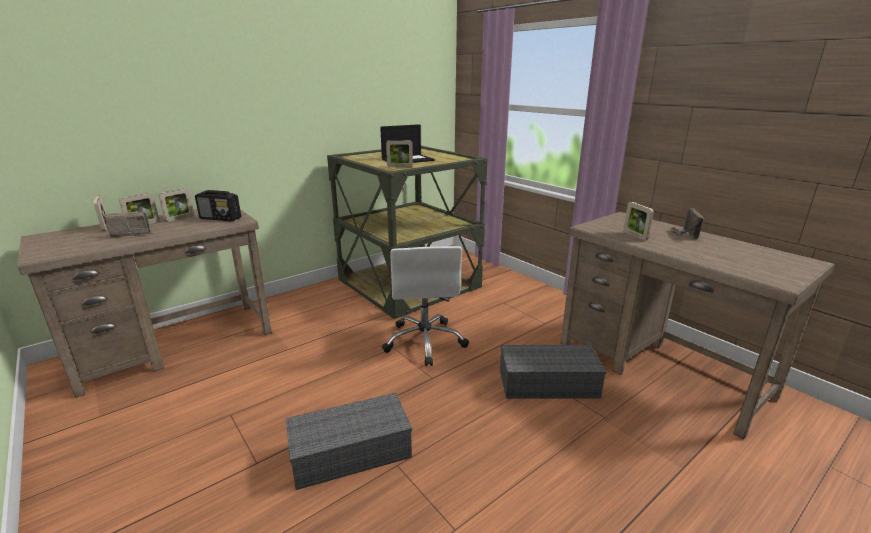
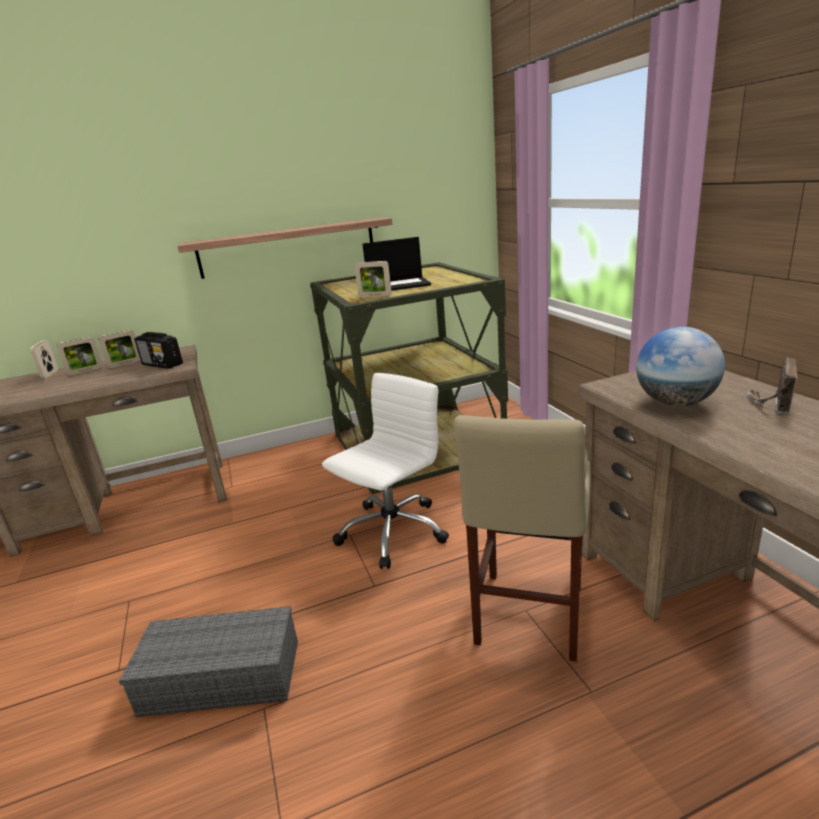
camera: 20 degrees right, 0 degrees up
(131, 233) = (63, 383): radio -> none
(310, 126) = (288, 247): none -> shelf
(425, 342) = (392, 531): white office chair -> white office chair turned 150 degrees counterclockwise
(546, 384) = (527, 619): grey storage box -> beige stool
(635, 235) = (675, 403): picture frame -> globe

